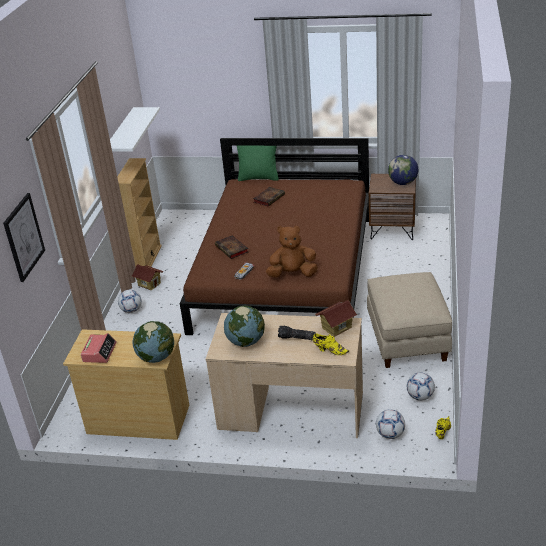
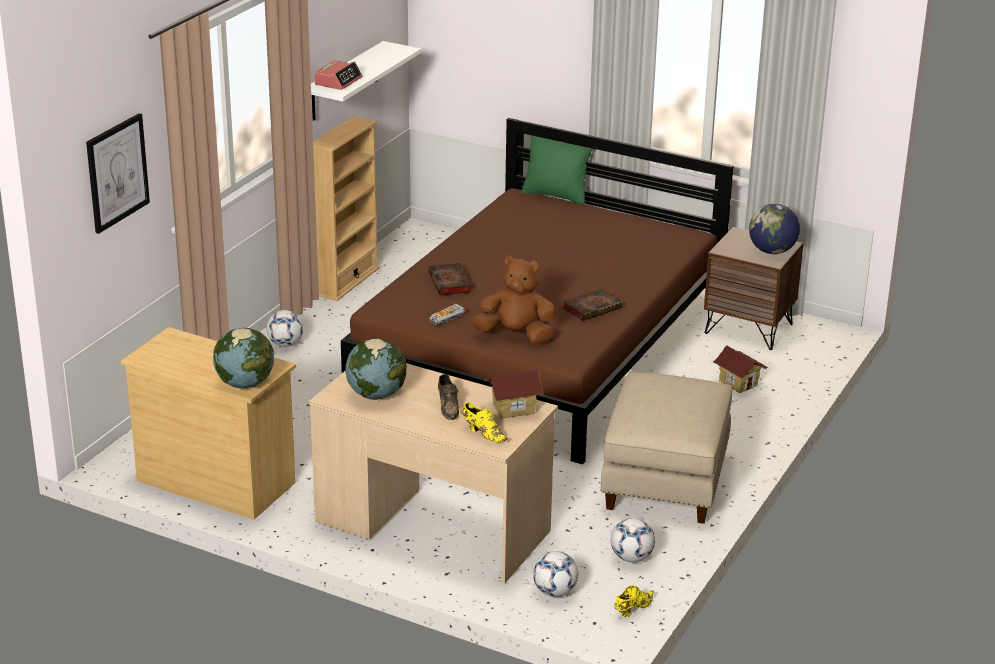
camera: 15 degrees right, 5 degrees down
(99, 352) = (175, 359): alarm clock -> alarm clock (338, 81)
(149, 284) = (331, 315): toy house -> toy house (738, 383)
(269, 198) = (552, 227): book -> book (593, 307)
(296, 338) = (448, 407): flashlight -> brown shoe

